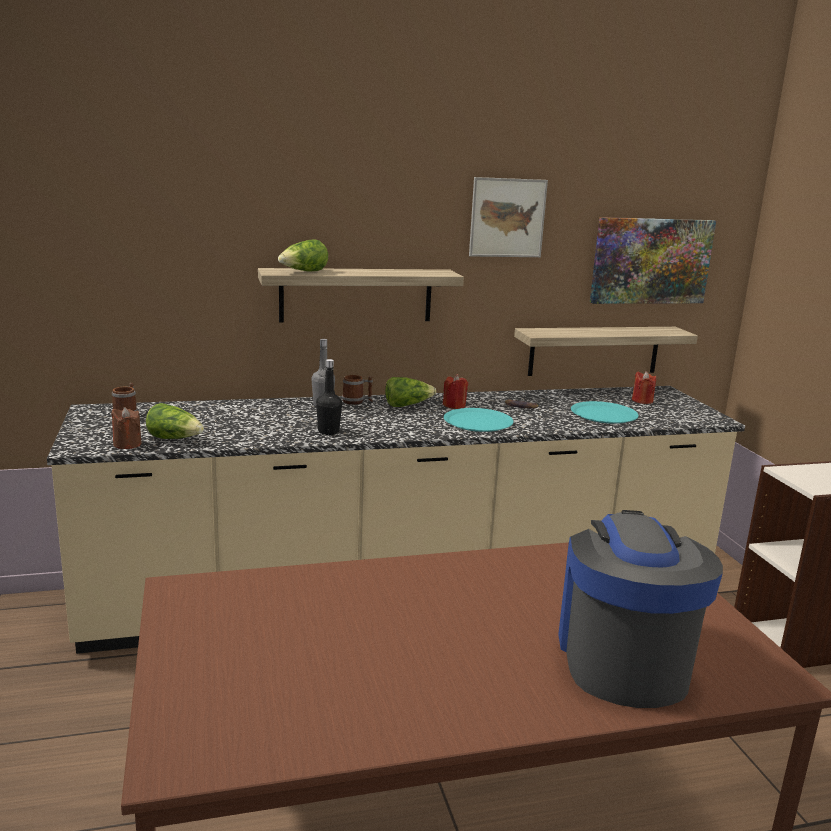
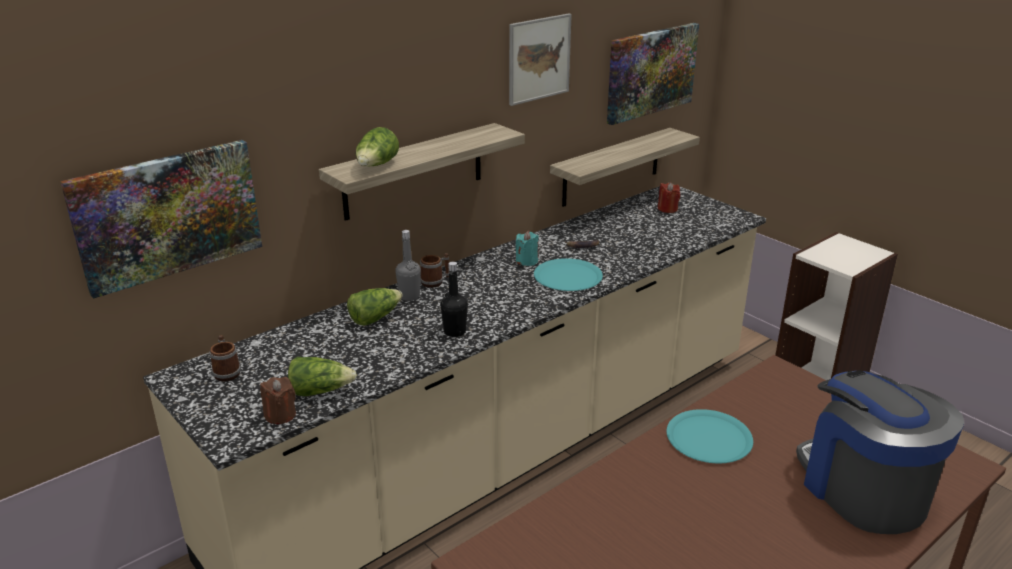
camera: 25 degrees left, 10 degrees up
(114, 272) = (167, 215): none -> picture
(407, 405) = (485, 272): lettuce -> lettuce (375, 318)
(454, 406) = (527, 261): red candle -> turquoise candle
(604, 414) = (655, 235): turquoise plate -> turquoise plate (709, 438)

